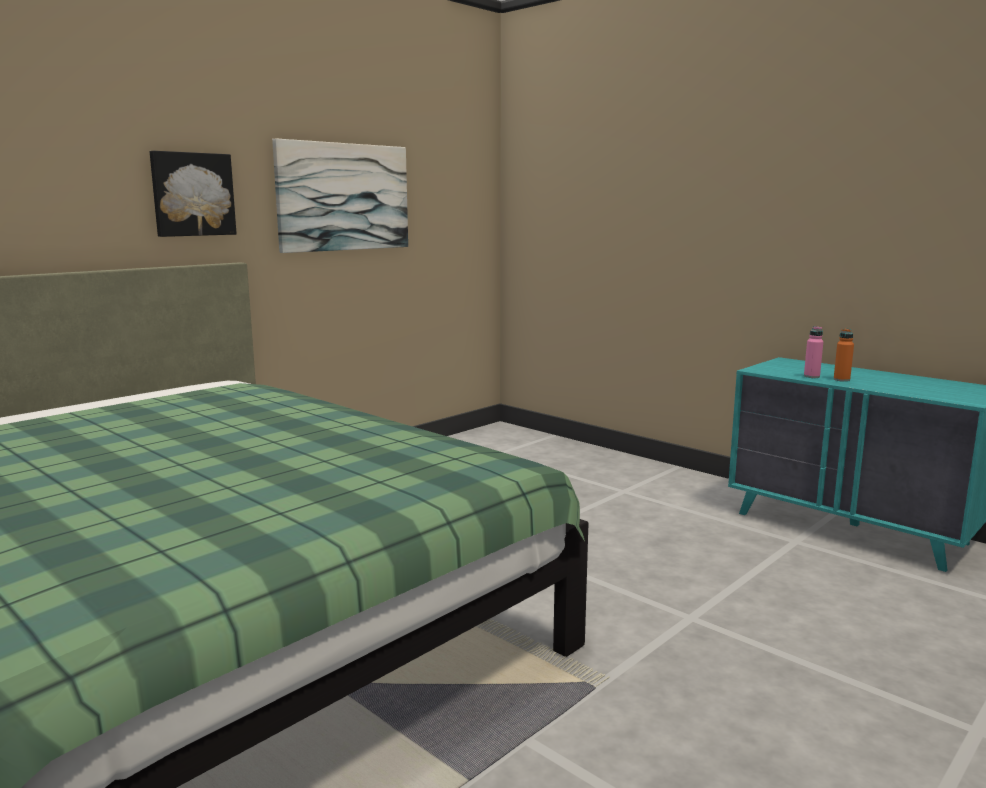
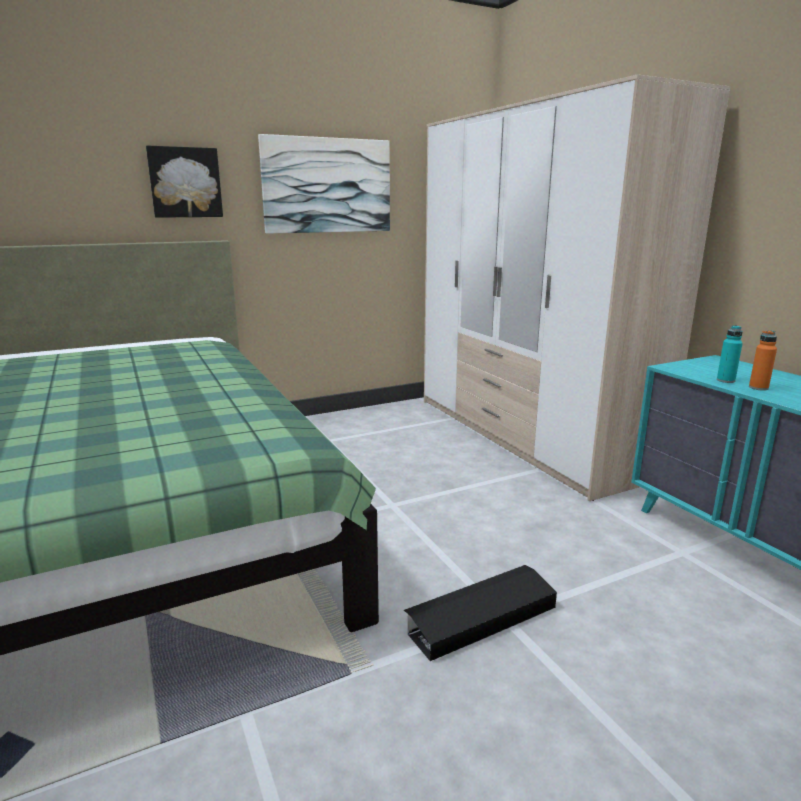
camera: 20 degrees right, 5 degrees up
(583, 462) = (525, 435): none -> wardrobe
(671, 622) = (480, 618): none -> black storage box
(811, 376) = (725, 380): pink bottle -> turquoise bottle

